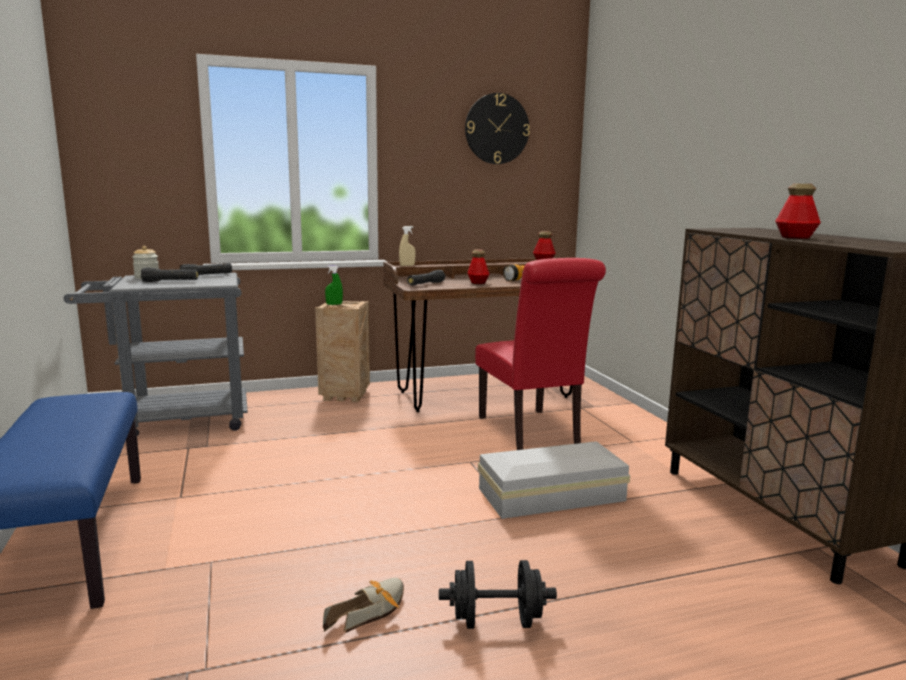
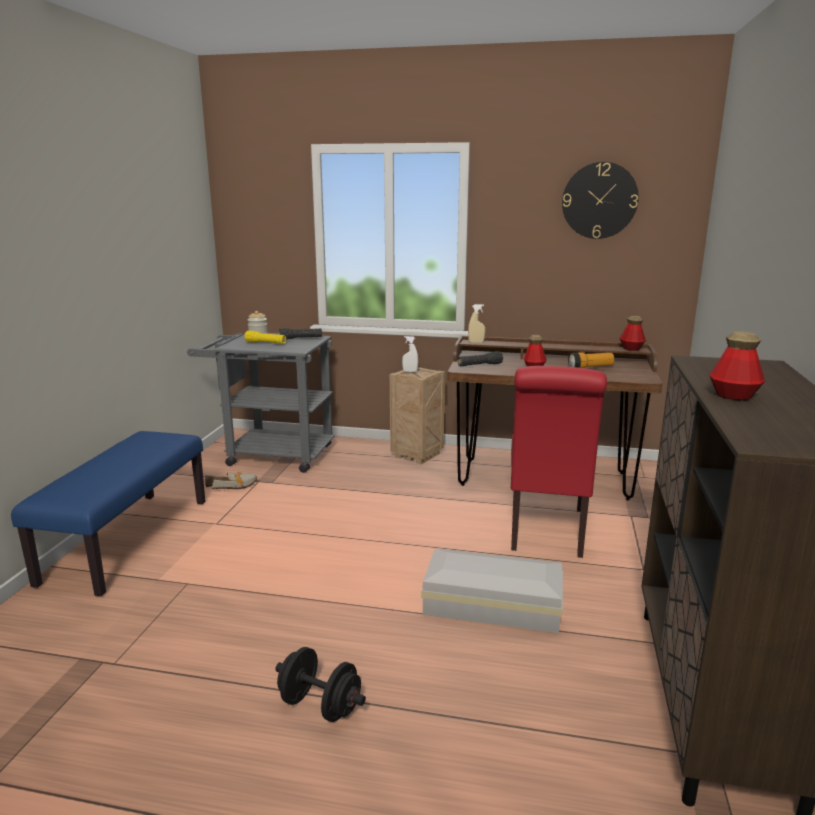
camera: 30 degrees right, 5 degrees up
(170, 281) = (266, 343): black flashlight -> yellow flashlight
(334, 304) = (410, 371): green spray bottle -> white spray bottle
(372, 611) = (245, 661): shoe -> shoe (235, 486)

